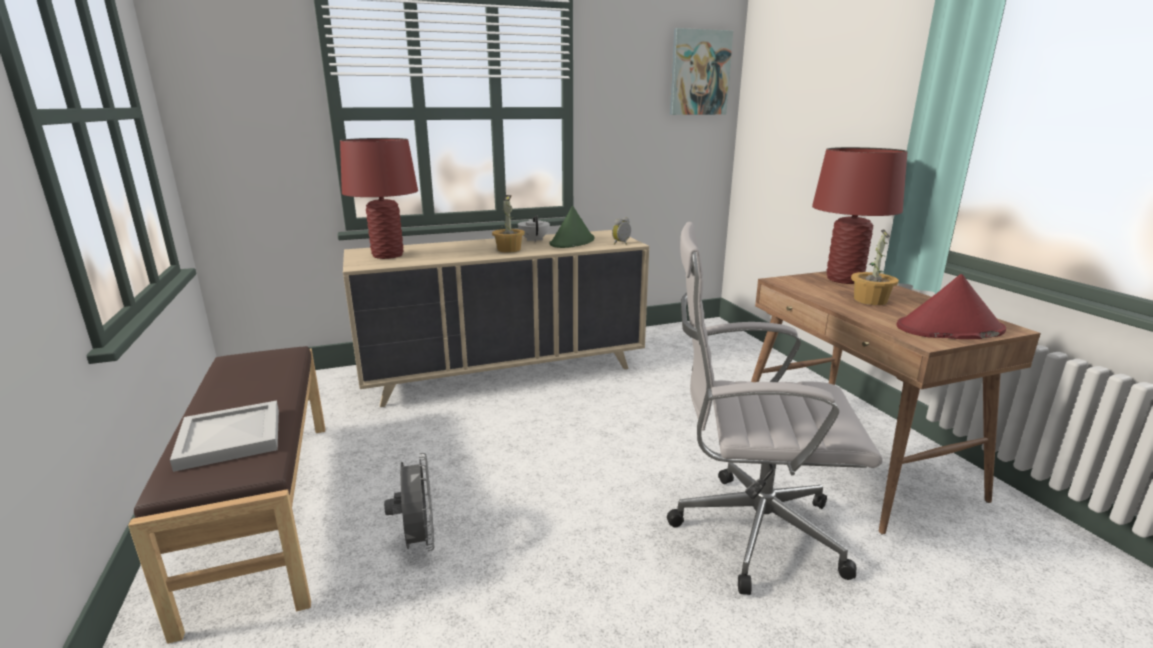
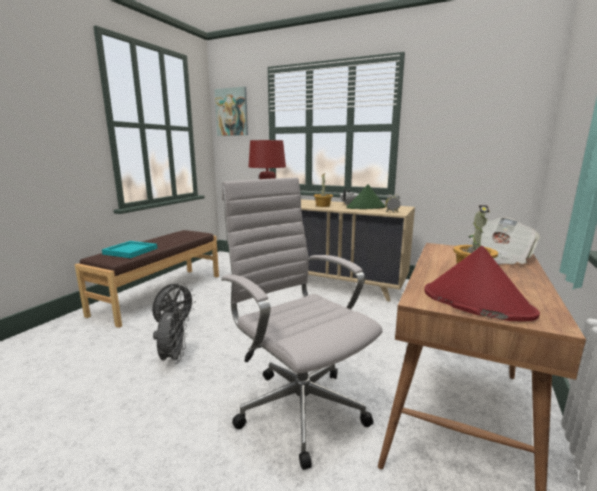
camera: 45 degrees right, 5 degrees down
(228, 439) = (129, 251): white tray -> turquoise tray
(518, 583) = (173, 358): none -> grey fan
(699, 73) = (511, 93): picture -> picture (232, 112)
(844, 279) = (499, 257): red table lamp -> newspaper

